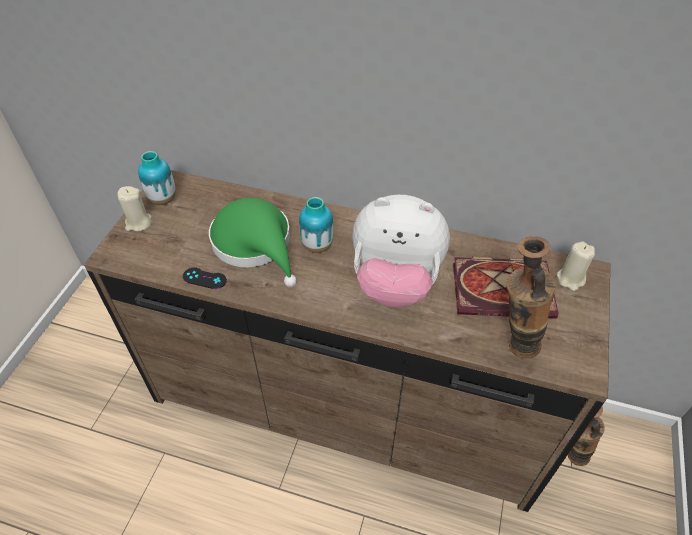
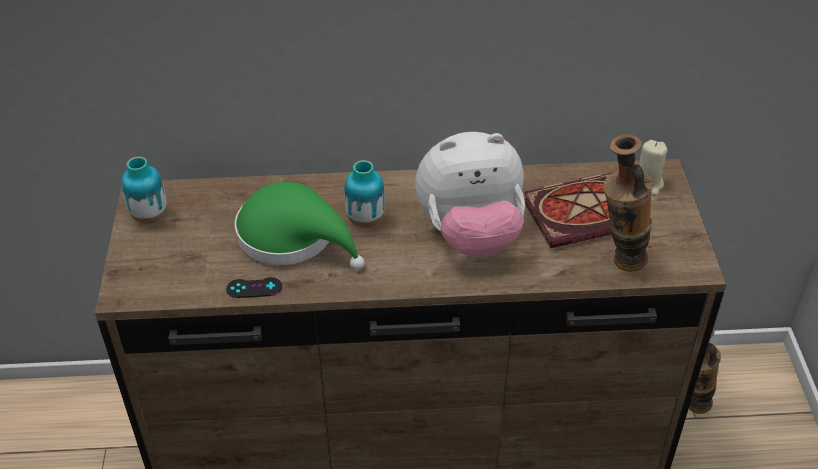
camera: 20 degrees left, 5 degrees down
(138, 223) = (135, 250): beige candle -> none

